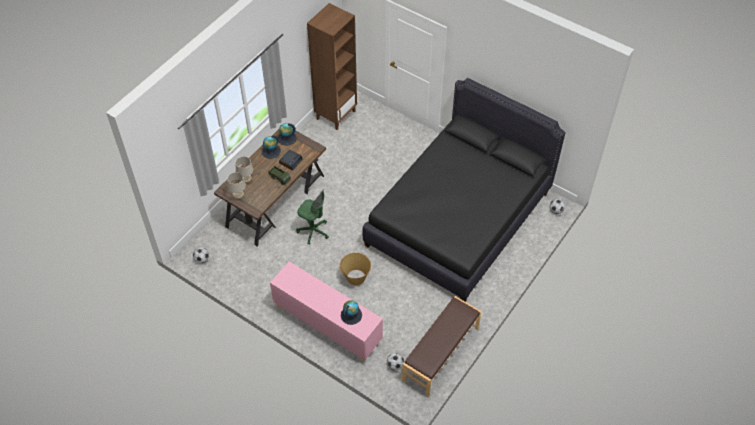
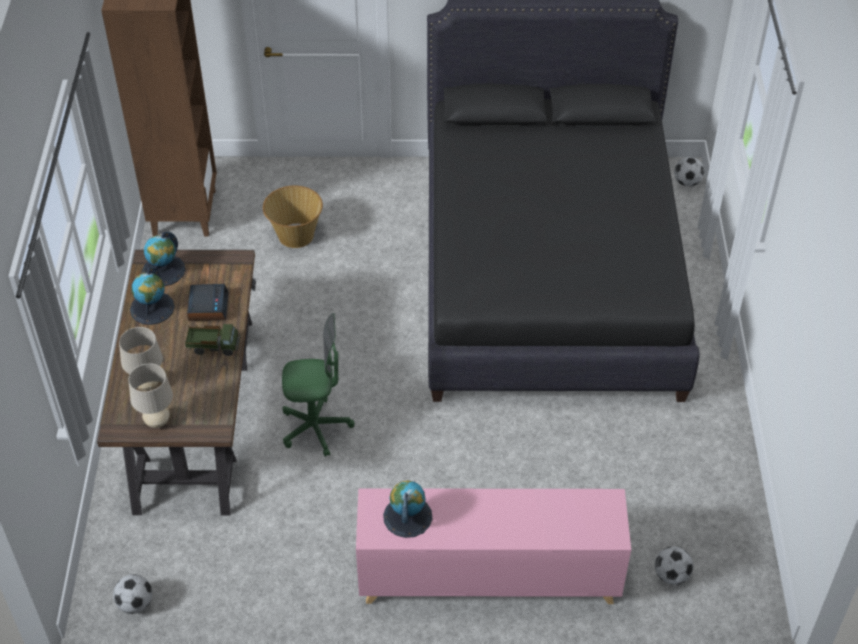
camera: 35 degrees left, 5 degrees down
(351, 315) = (564, 516): globe -> globe (407, 516)
(355, 277) = (464, 465): basket -> basket (295, 236)
(441, 354) = (727, 507): brown bench -> none

